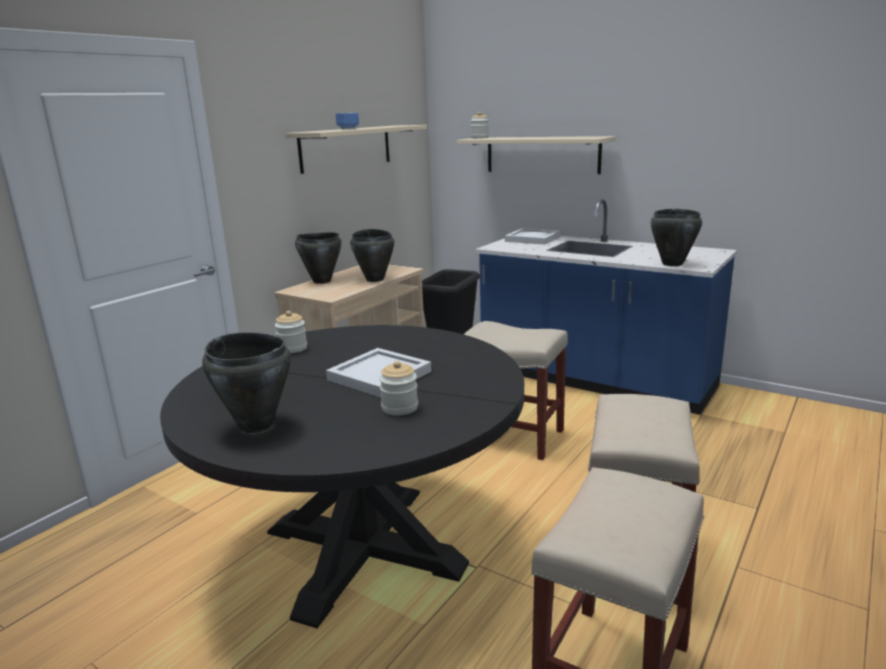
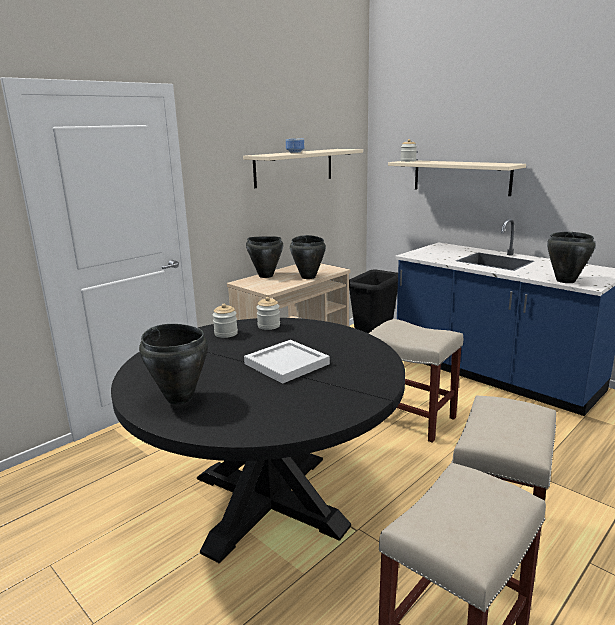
camera: 10 degrees right, 0 degrees up
(400, 408) = (294, 394): jar -> jar (268, 326)
(533, 239) = (447, 249): white tray -> none

